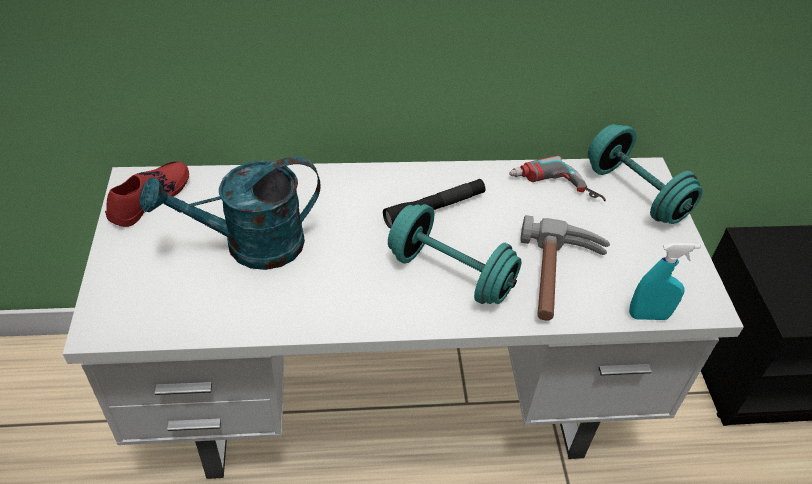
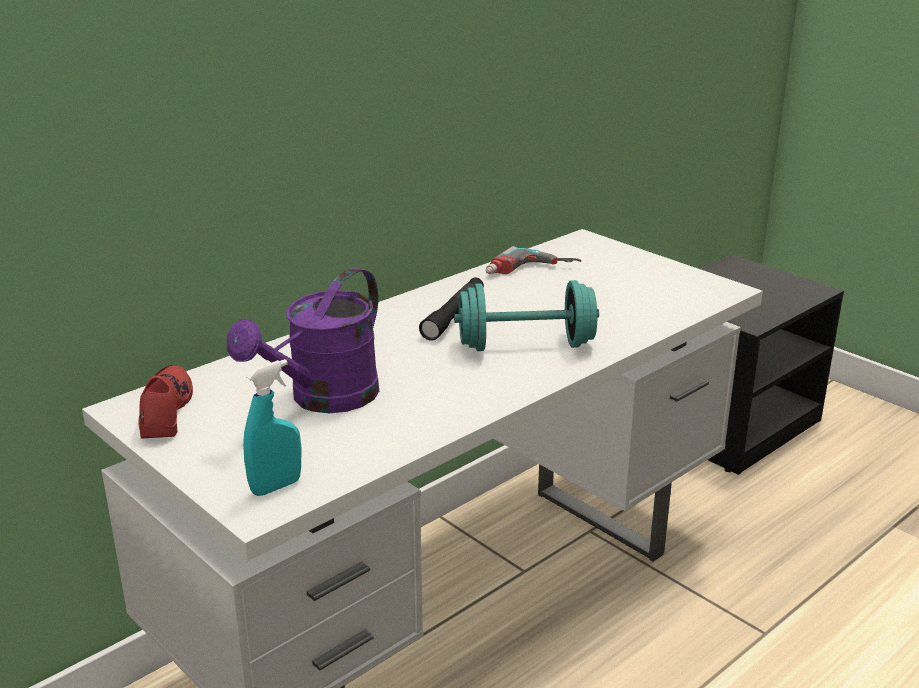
camera: 35 degrees left, 20 degrees down
(250, 246) = (323, 399): turquoise watering can -> purple watering can
(560, 279) = (611, 315): hammer -> none
(635, 193) = (593, 253): turquoise dumbbell -> none
(648, 315) = (698, 309): turquoise spray bottle -> turquoise spray bottle (276, 486)

